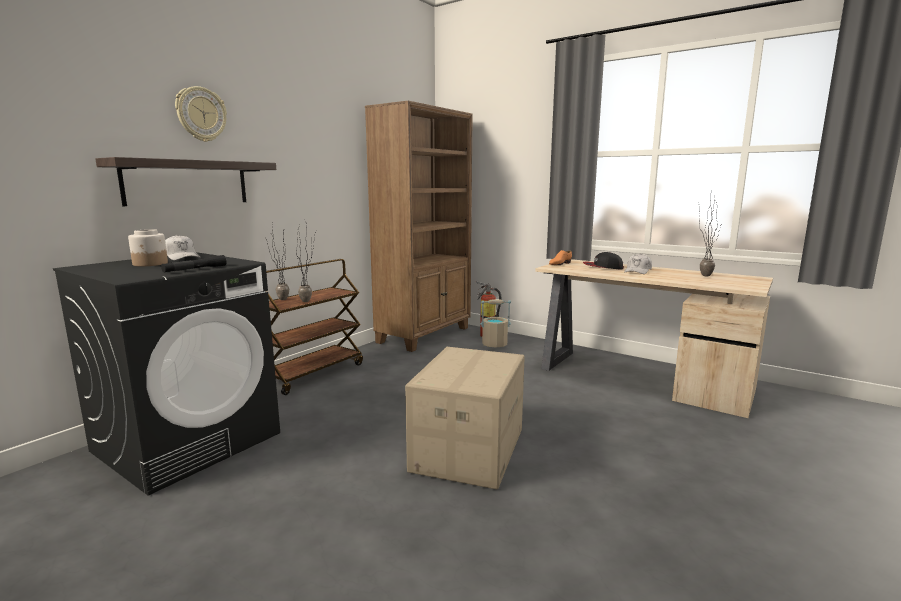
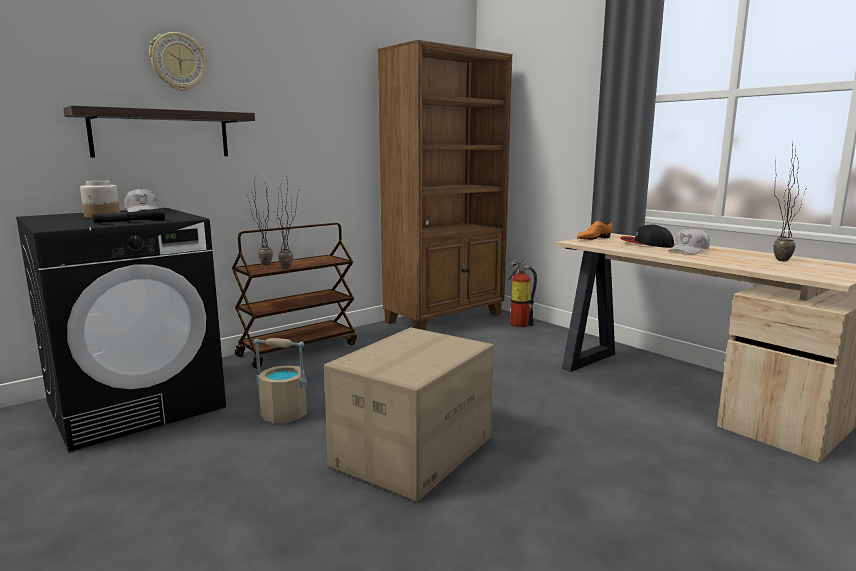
camera: 15 degrees right, 0 degrees up
(494, 344) = (521, 335): beige bucket -> beige bucket (284, 415)

